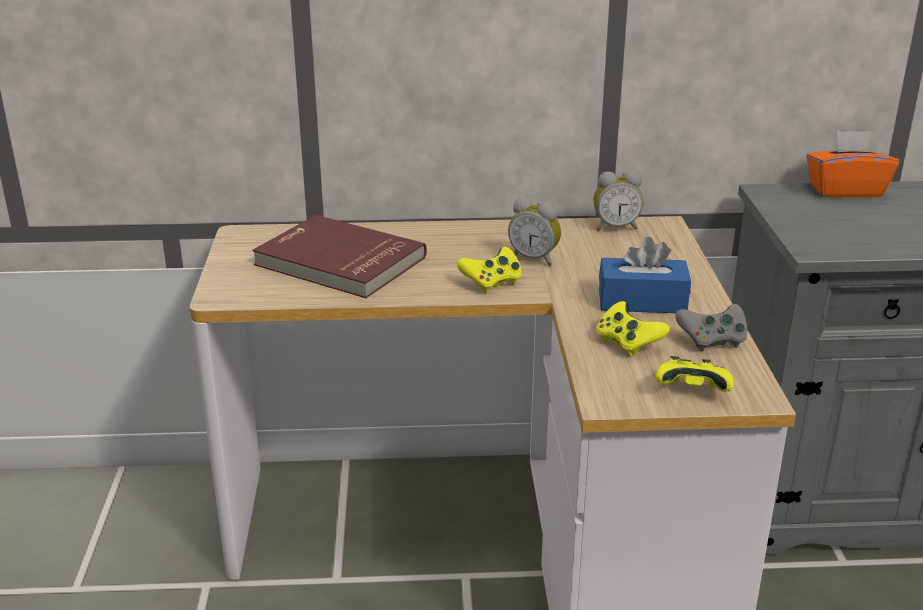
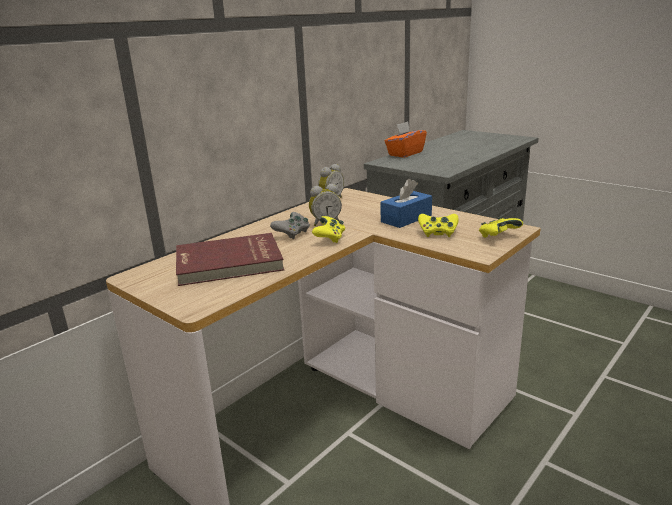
camera: 45 degrees left, 5 degrees down
(712, 341) = (462, 219): grey game controller -> grey game controller (292, 234)

